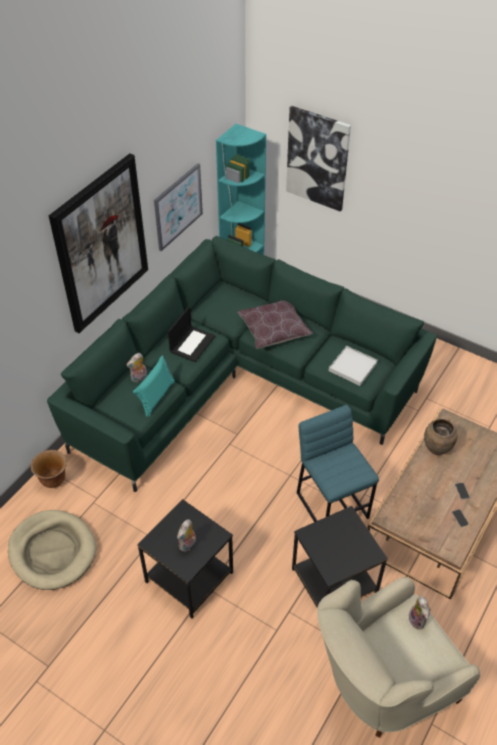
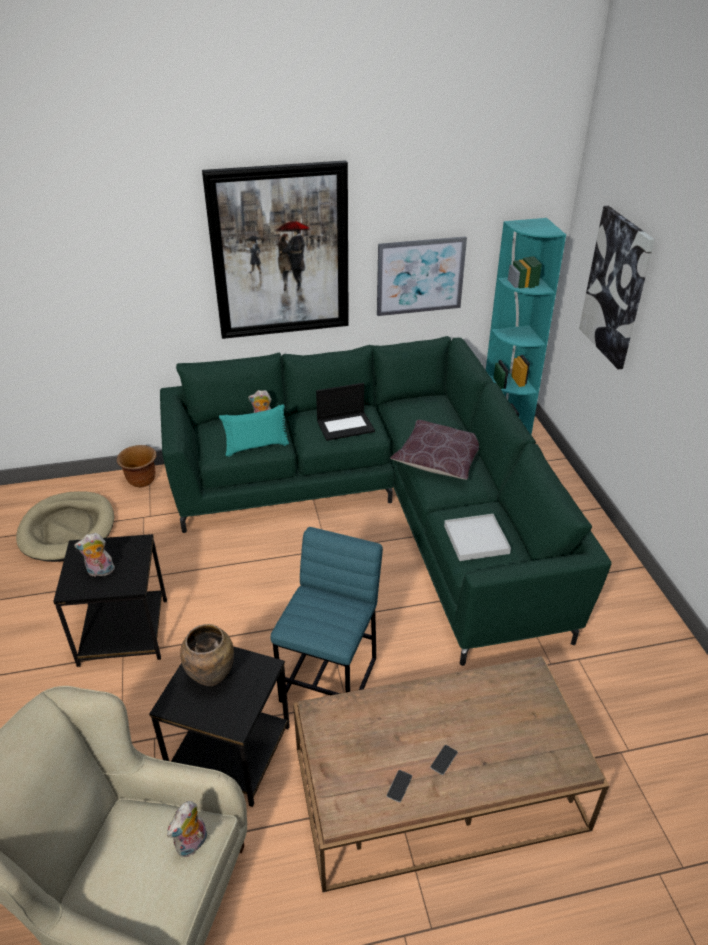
camera: 45 degrees right, 10 degrees down
(436, 449) = (474, 691): brown vase -> brown vase (212, 676)

